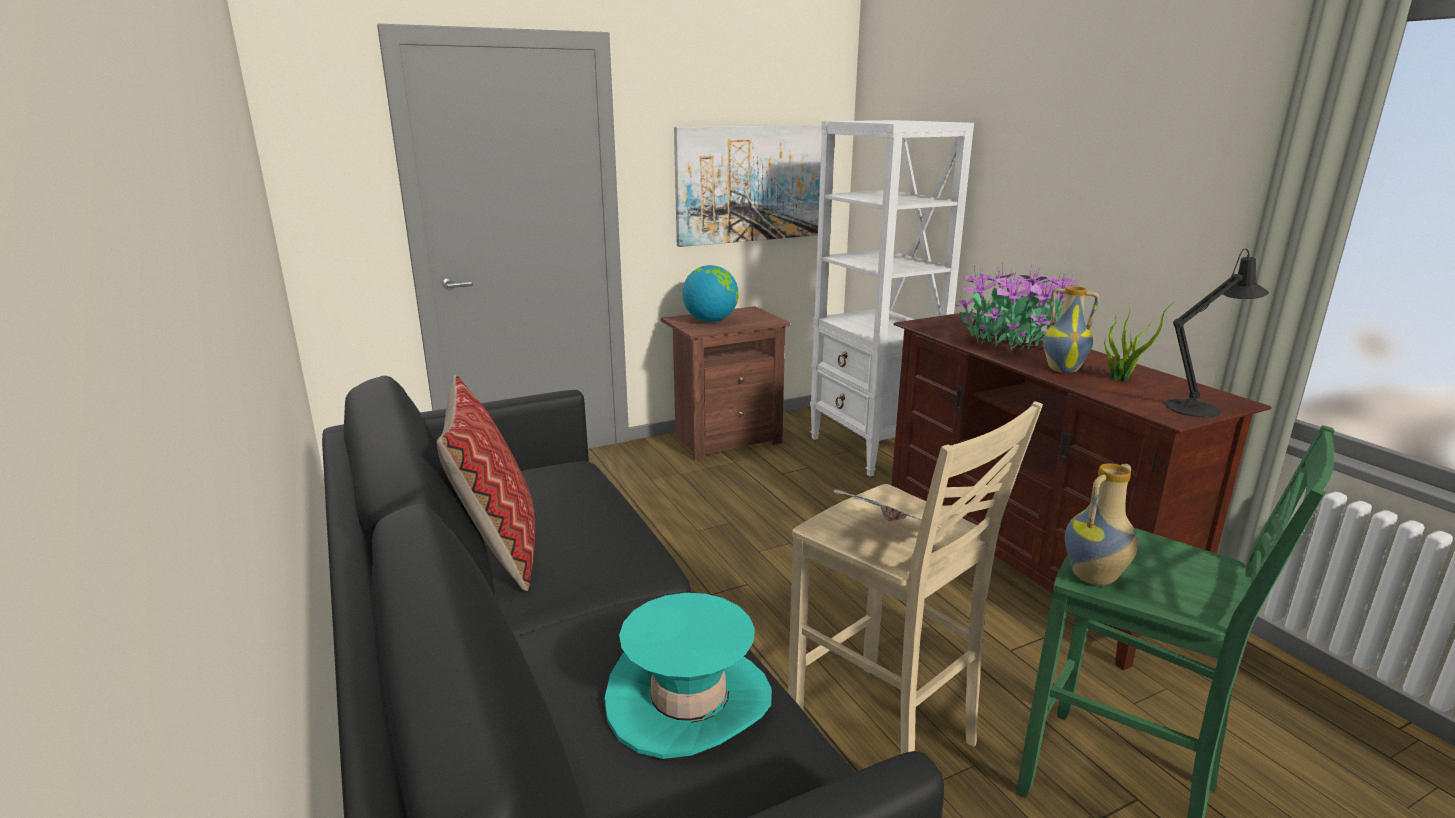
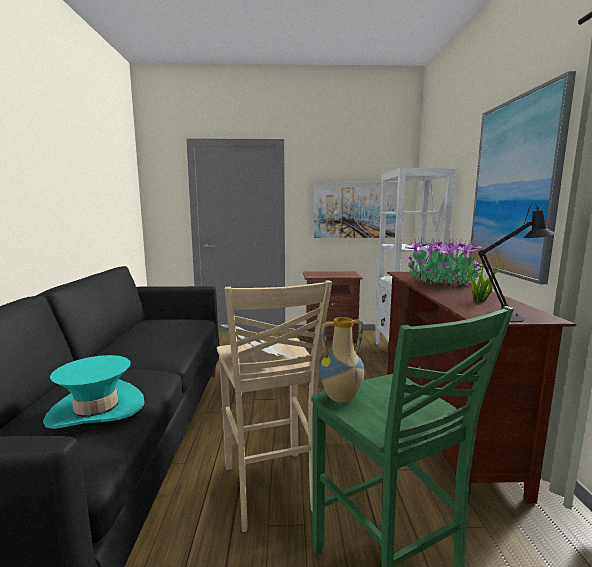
camera: 25 degrees right, 10 degrees down
(498, 548) = (124, 340): pillow -> none
(710, 321) = (323, 274): globe -> none
(1063, 370) = (448, 294): vase -> none
(1116, 182) = (514, 188): none -> picture

